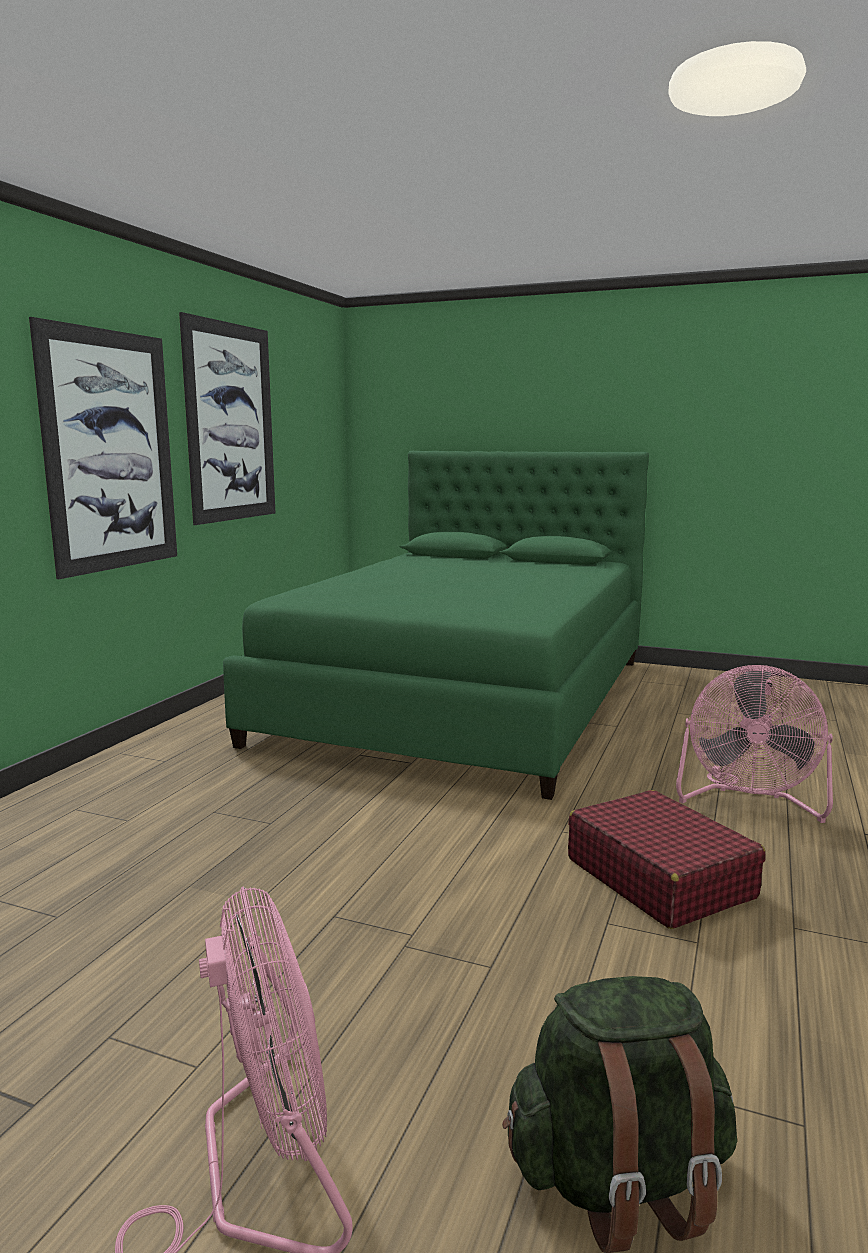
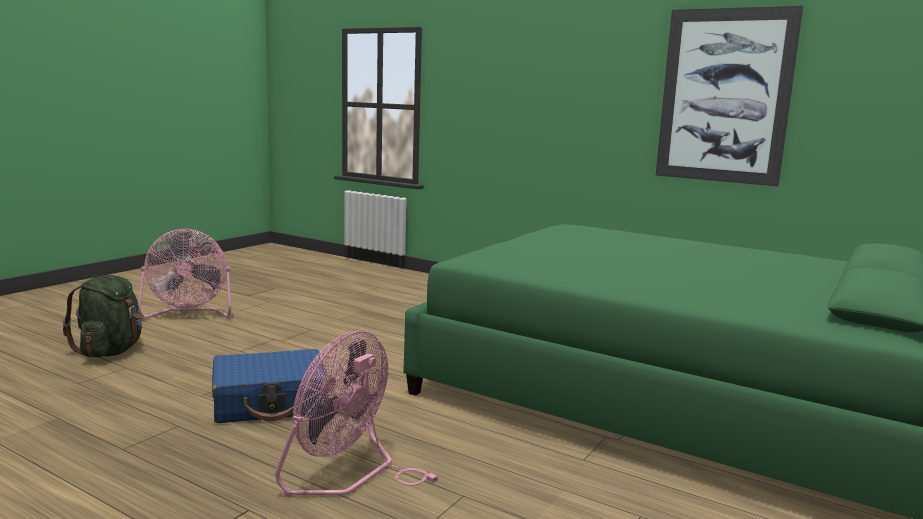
camera: 100 degrees right, 0 degrees up
(111, 451) = (585, 113): picture -> none
(659, 878) = (271, 402): red suitcase -> blue suitcase

